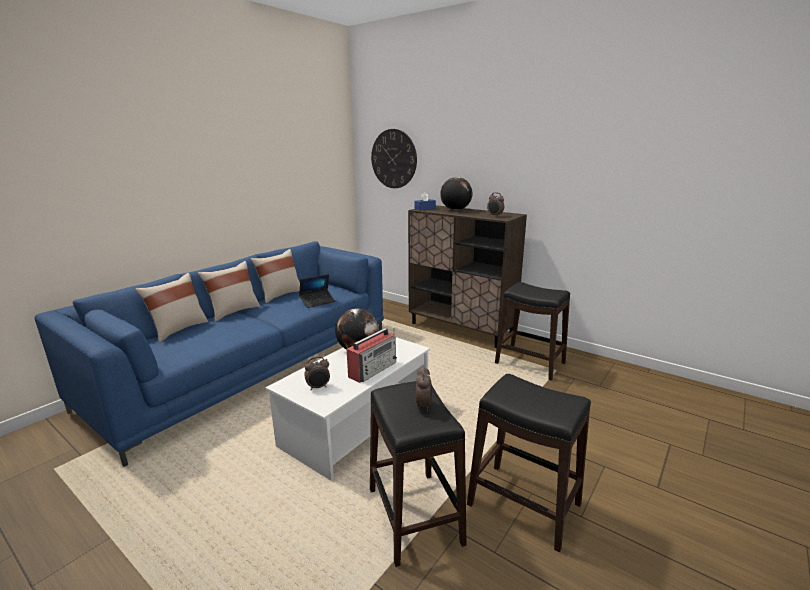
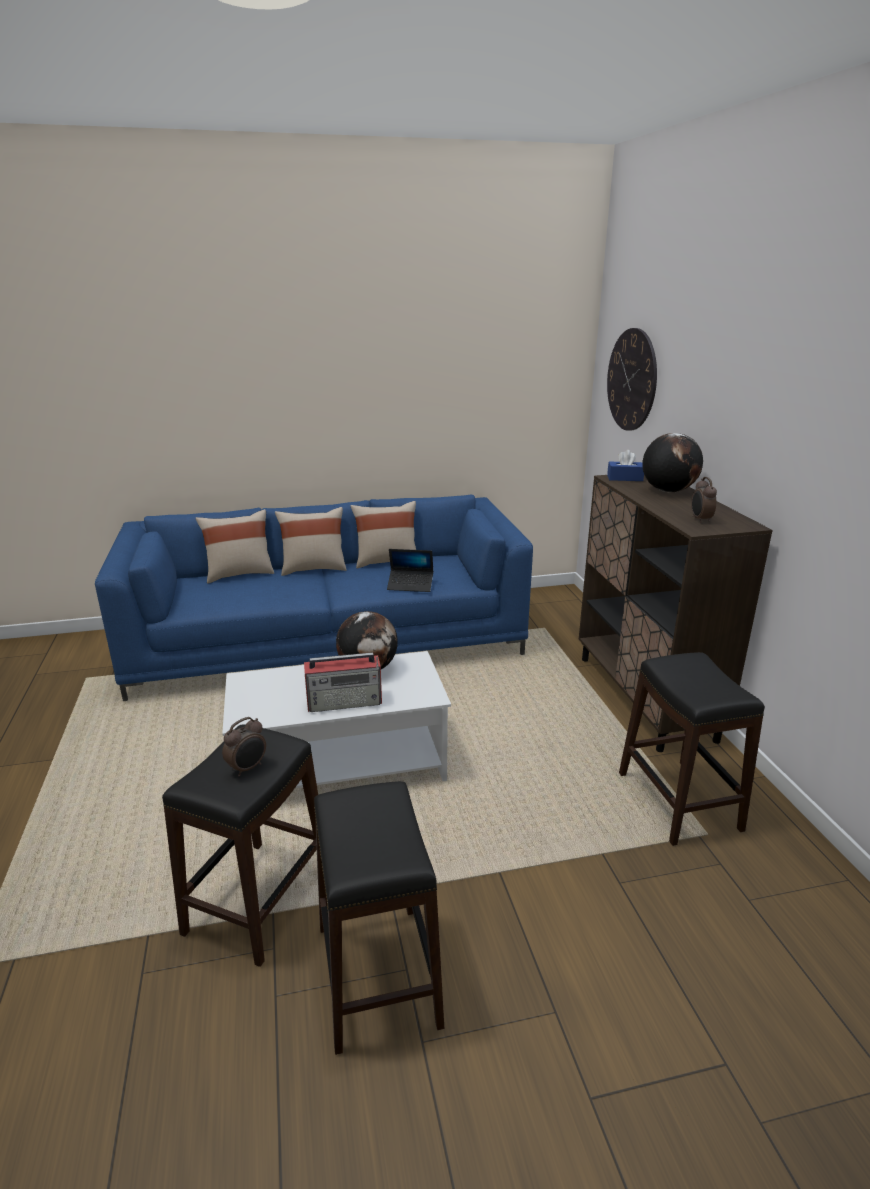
camera: 40 degrees right, 5 degrees up
(318, 387) = (265, 697): alarm clock -> none

